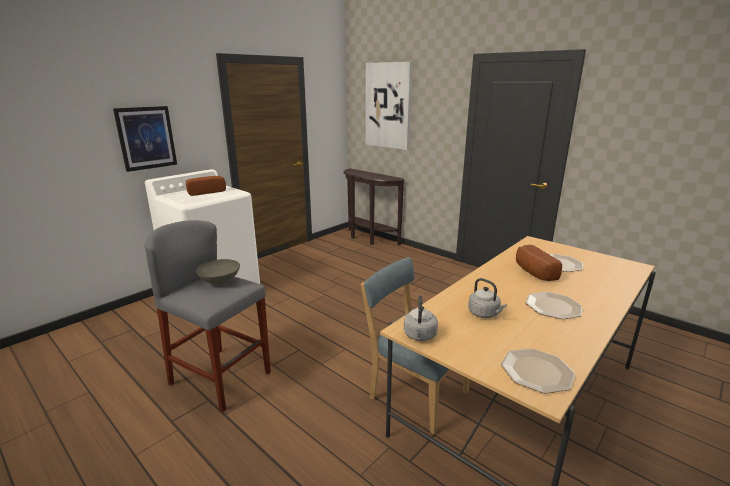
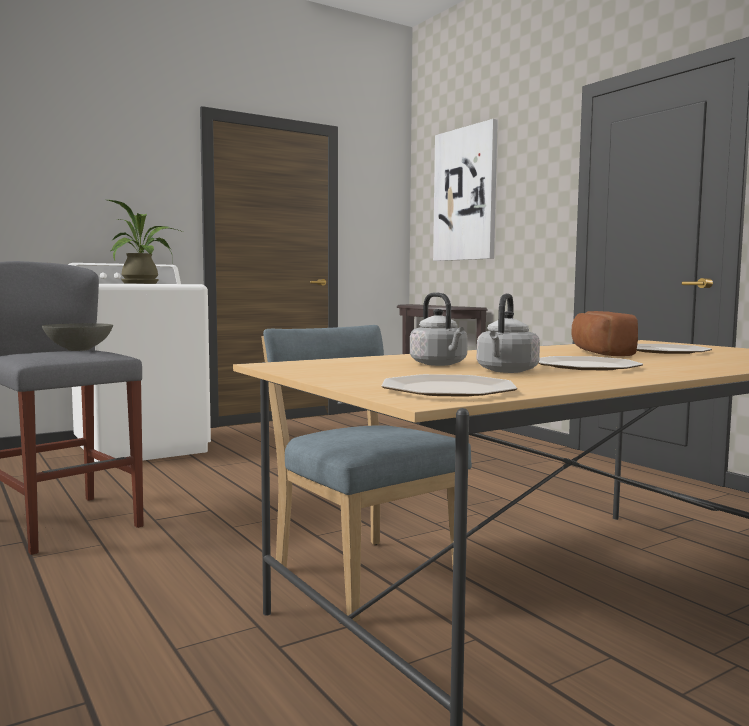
camera: 15 degrees right, 15 degrees down
(146, 138) = (81, 206): picture -> none
(205, 192) = (145, 283): bread -> potted plant
(420, 336) = (290, 368): grey kettle -> grey kettle (506, 371)

